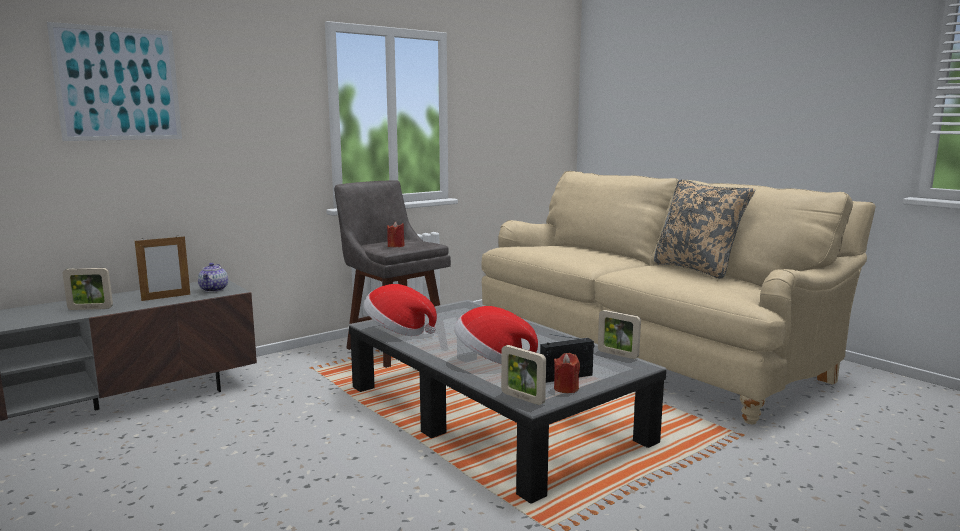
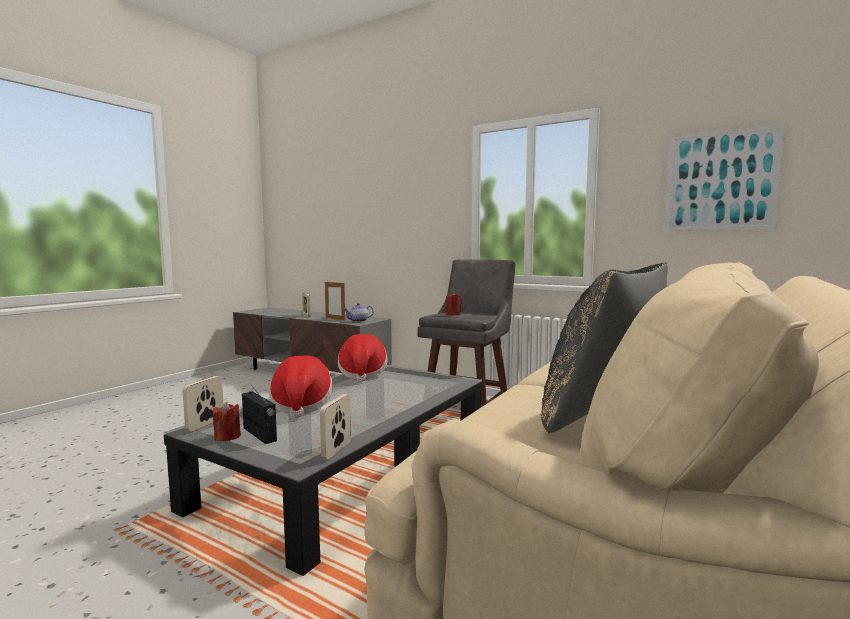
camera: 70 degrees right, 5 degrees down
(118, 84) = (351, 192): picture -> picture (721, 180)

